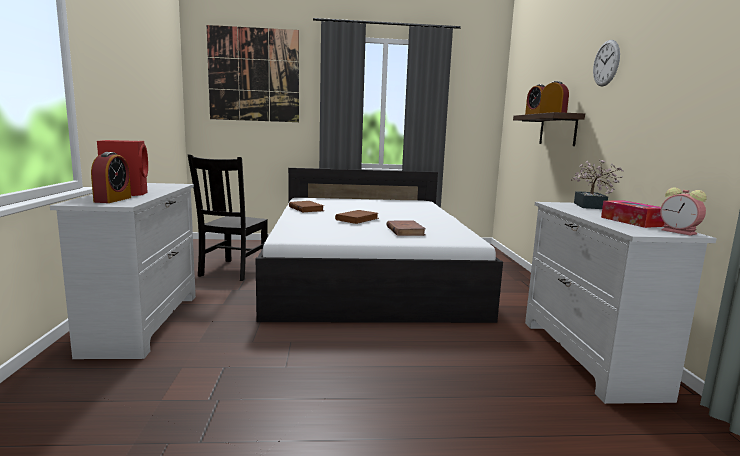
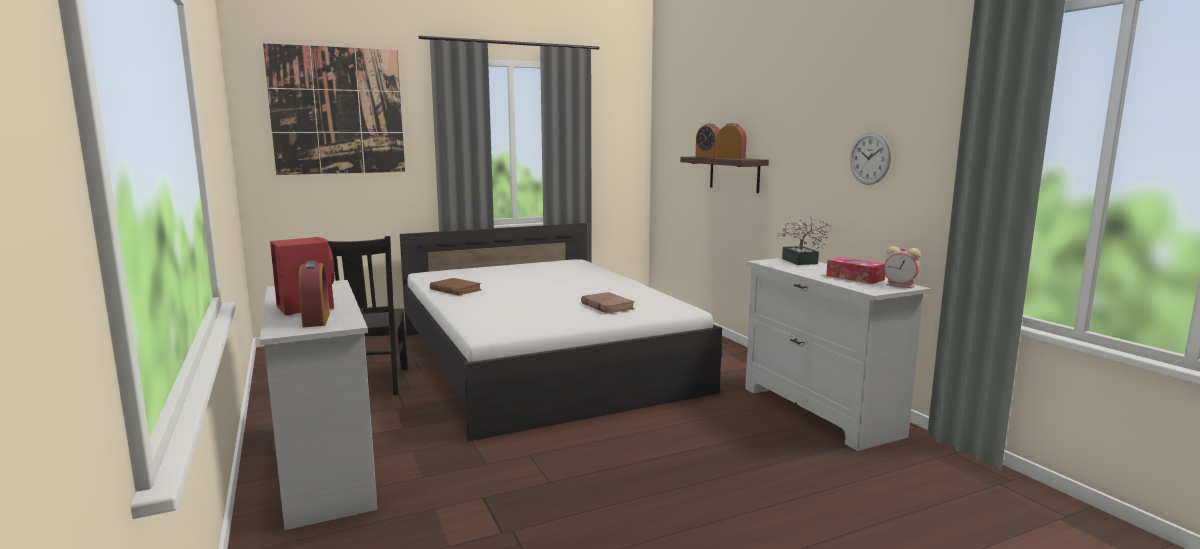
camera: 20 degrees left, 0 degrees up
(357, 219) = (536, 297): brown book -> none
(606, 63) = (789, 110): wall clock -> wall clock (870, 158)

